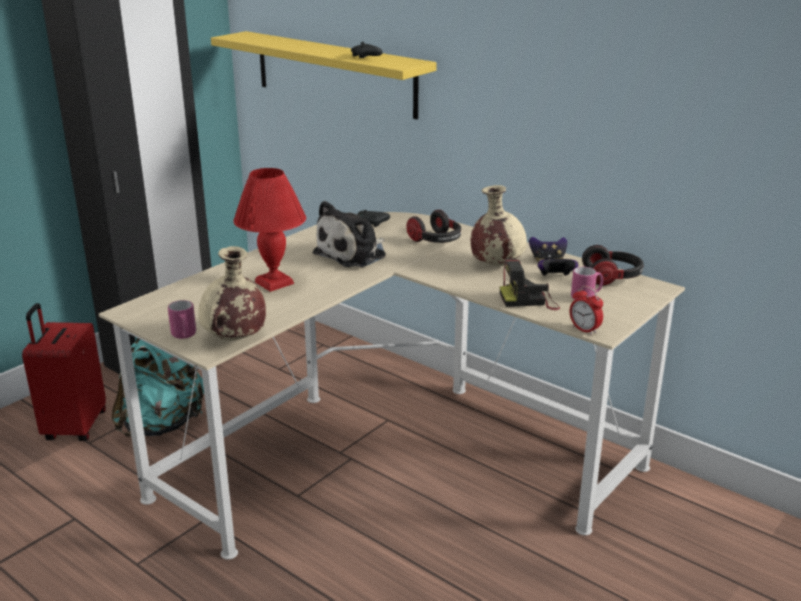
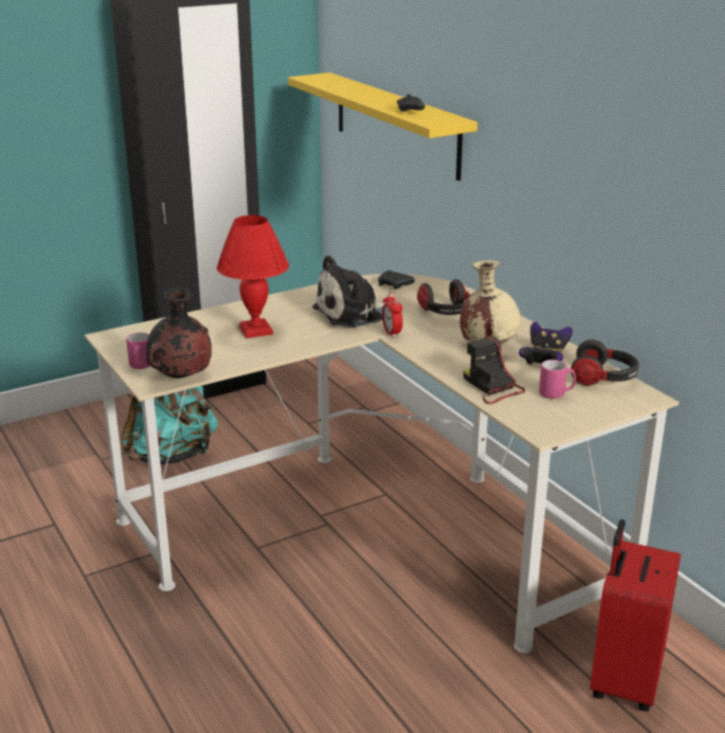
camera: 20 degrees right, 0 degrees up
(74, 427) = (96, 442): red suitcase -> red suitcase (623, 681)
(234, 339) = (180, 377): beige vase -> black vase
(529, 300) = (492, 387): camera -> camera turned 45 degrees clockwise
(584, 330) = (524, 427): alarm clock -> alarm clock (392, 333)

